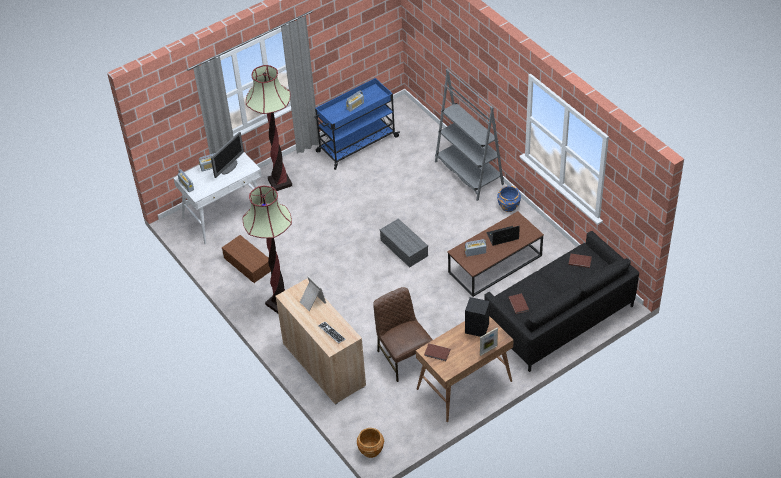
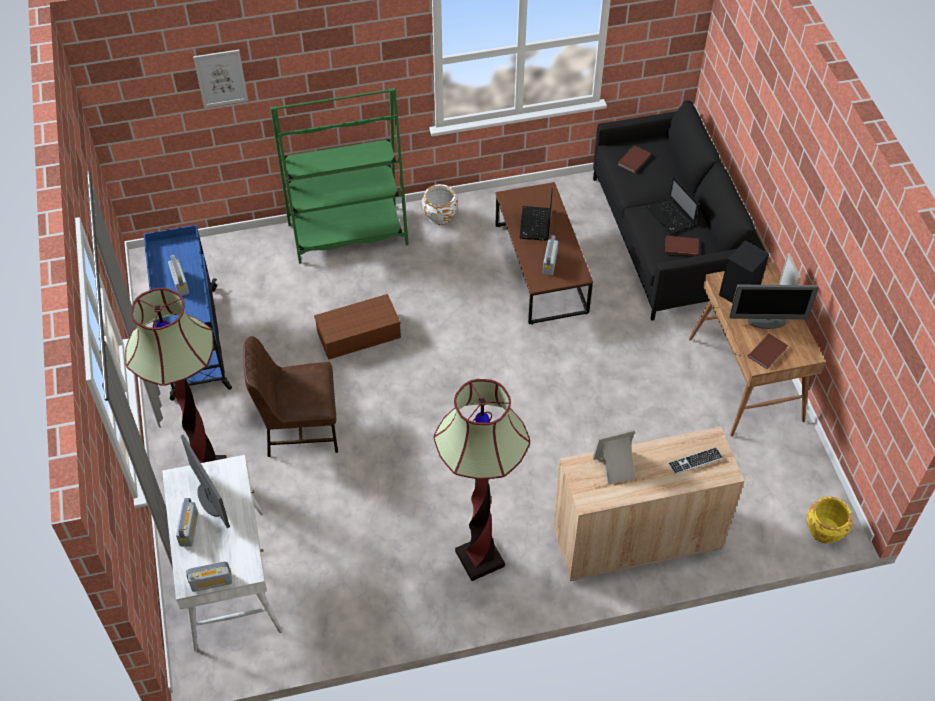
camera: 70 degrees left, 5 degrees up
(247, 264) = (365, 580): brown storage box -> brown storage box (358, 335)
(371, 450) = (824, 530): brown planter -> yellow planter
(403, 357) = (664, 432): brown chair -> brown chair (299, 429)
(405, 248) = (452, 358): grey storage box -> none
(447, 39) = (221, 78): none -> picture
(461, 347) = (767, 321): none -> monitor
(469, 173) = (348, 234): grey bookcase -> green bookcase
(508, 206) = (439, 216): blue planter -> white planter
(541, 292) = (671, 217): none -> laptop

